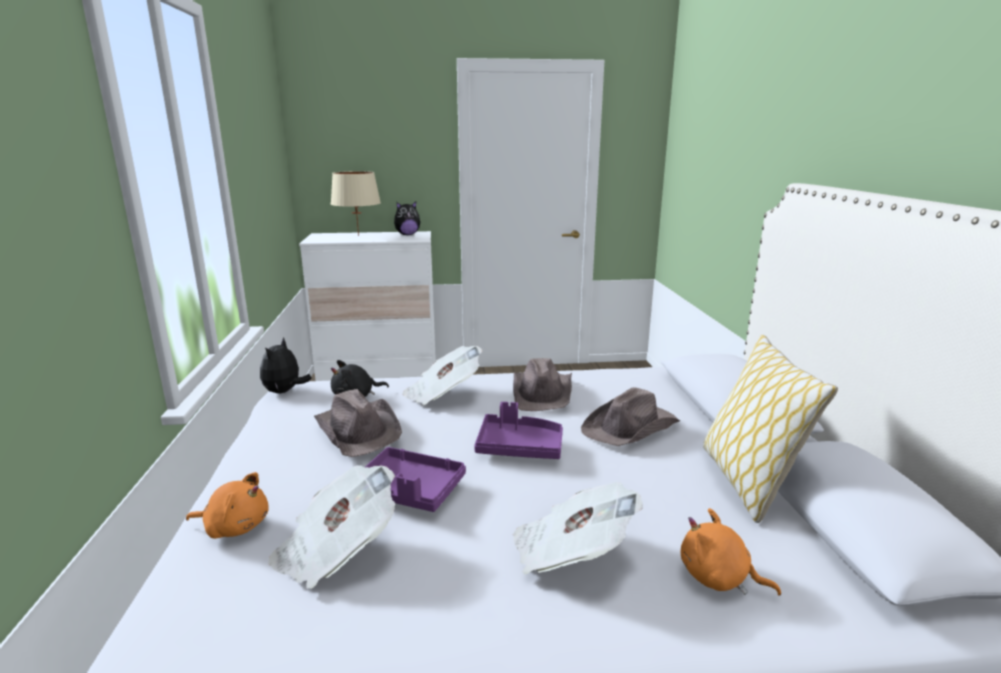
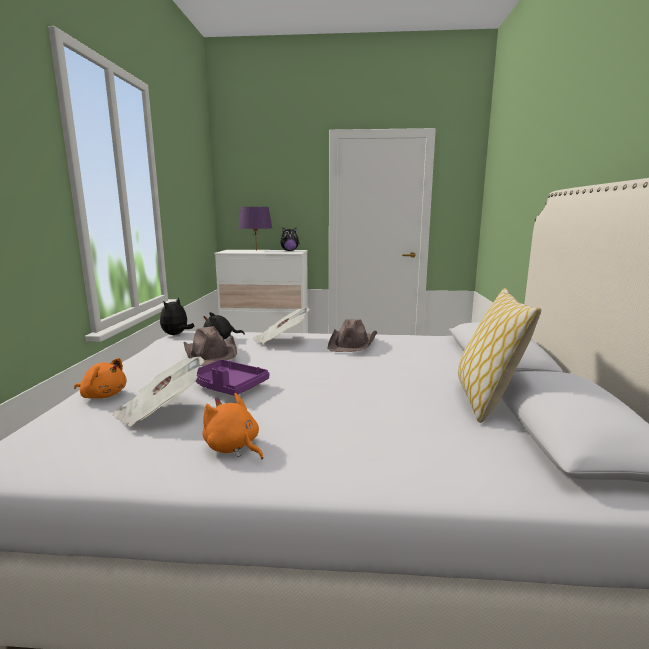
camera: 10 degrees right, 5 degrees down
(358, 235) = (256, 250): beige table lamp -> purple table lamp
(519, 447) = (318, 370): purple tray -> none
(570, 553) = (322, 427): newspaper -> none
(631, 427) = (409, 365): brown hat -> none
(718, 578) = (430, 451): orange plush toy -> orange plush toy (233, 447)

